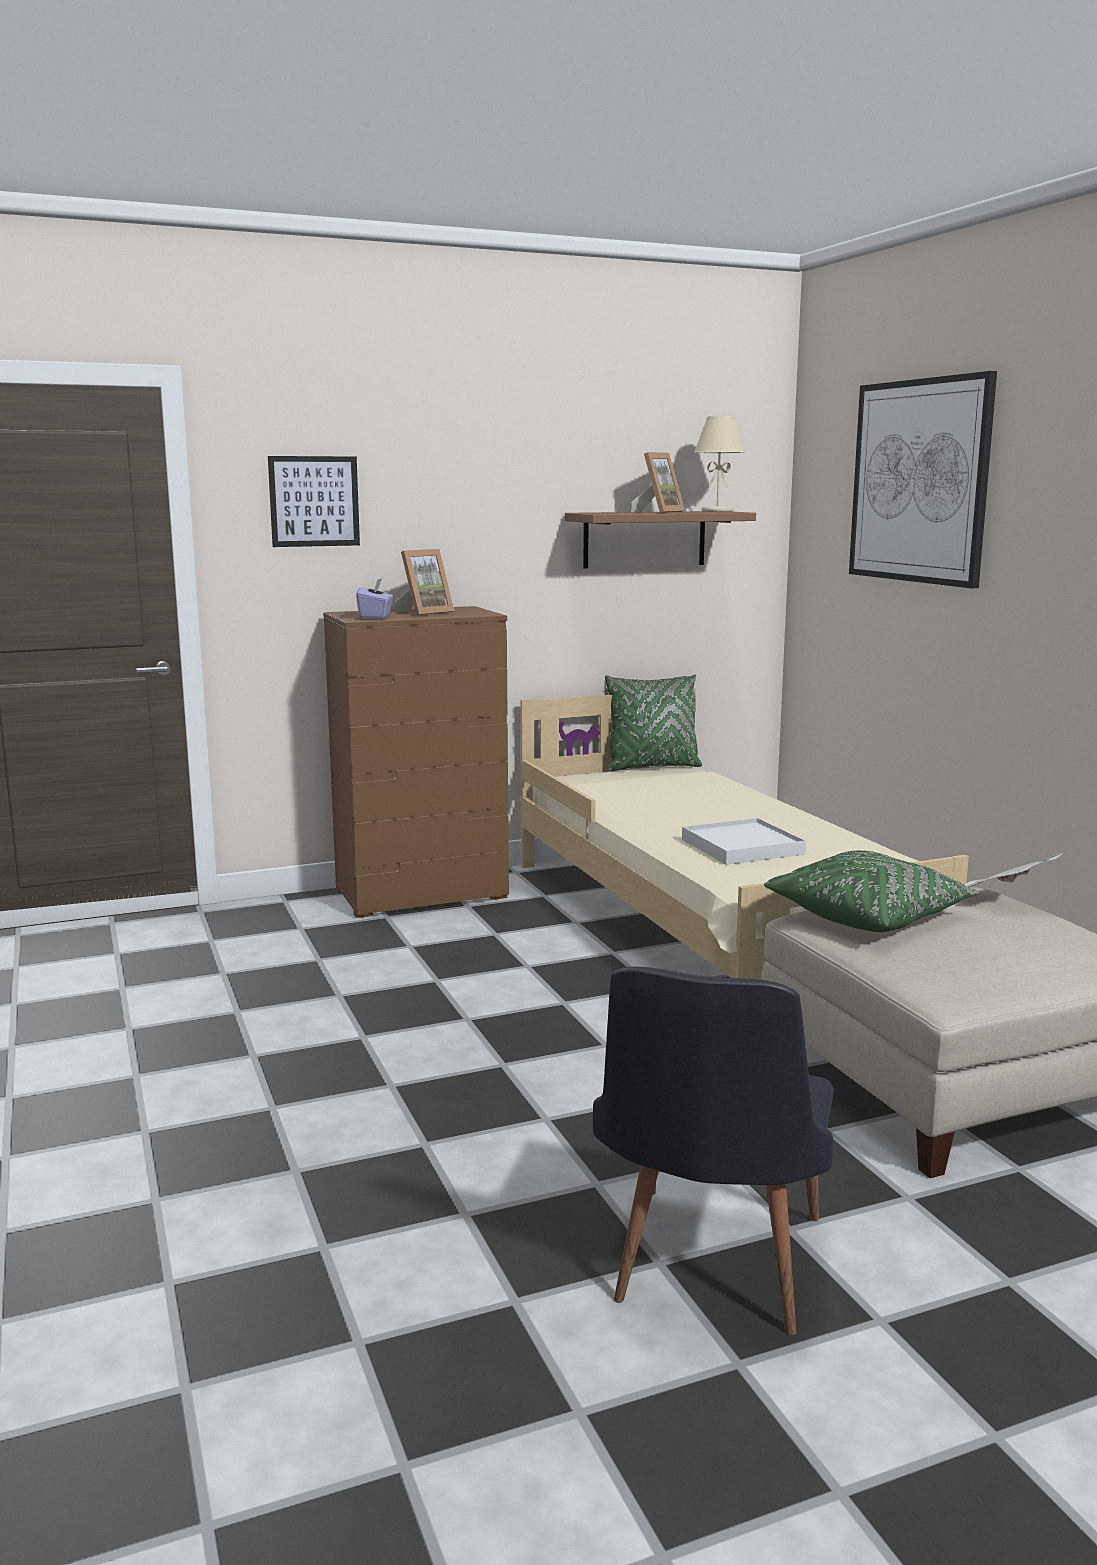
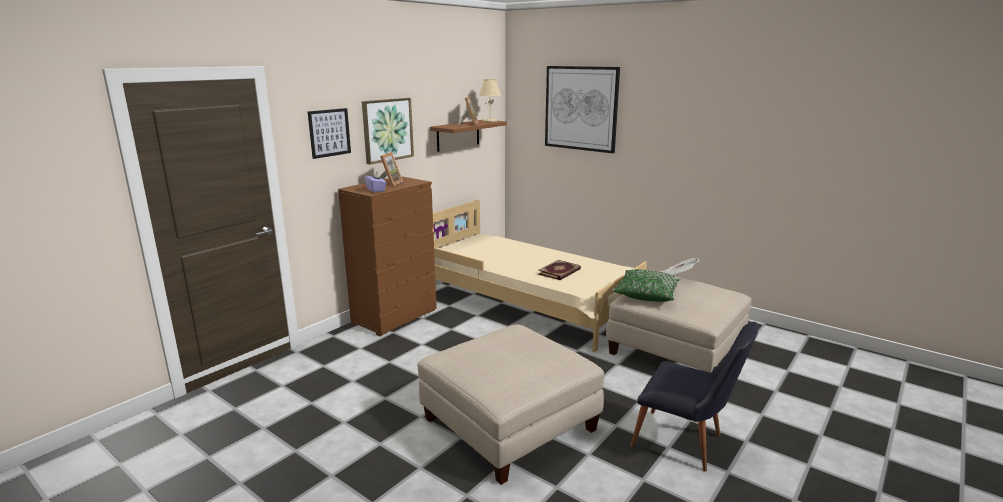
camera: 30 degrees left, 5 degrees up
(385, 1114) = (509, 424): none -> beige ottoman
(453, 509) = (387, 130): none -> picture
(652, 767) = (469, 237): green pillow -> none
(709, 1272) = (686, 444): black chair -> black chair turned 45 degrees counterclockwise
(742, 847) = (560, 272): white tray -> book

